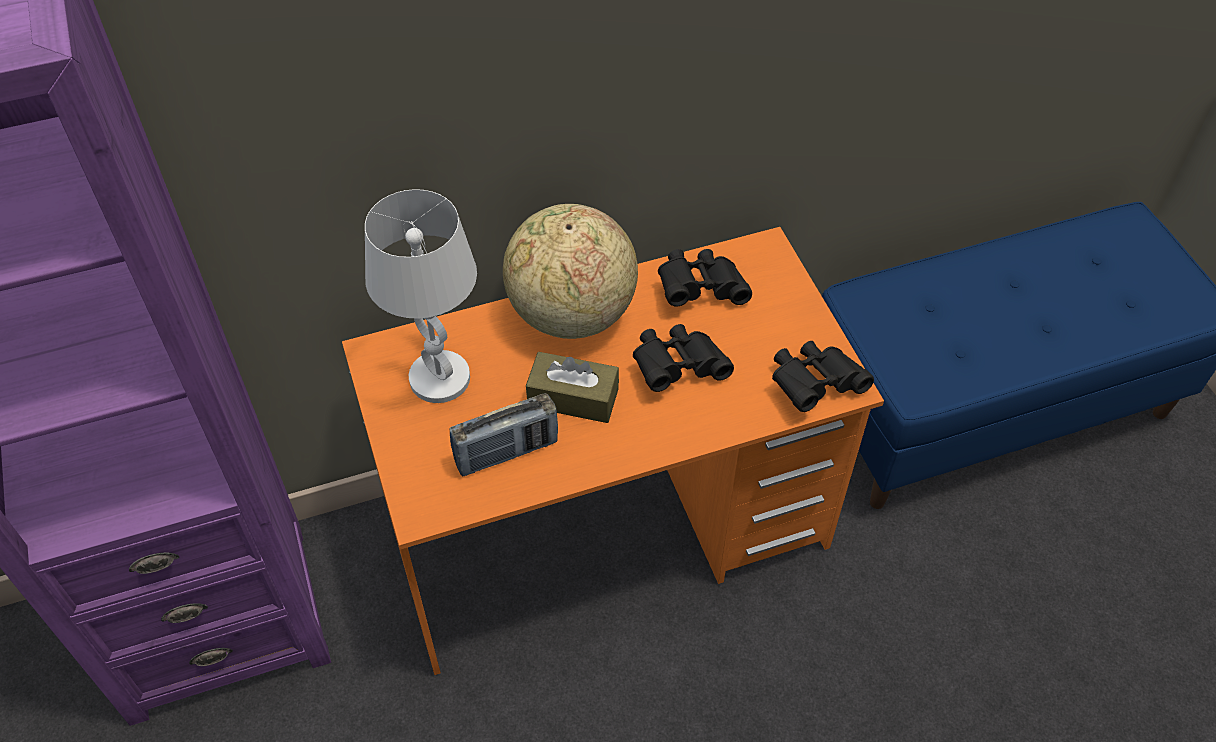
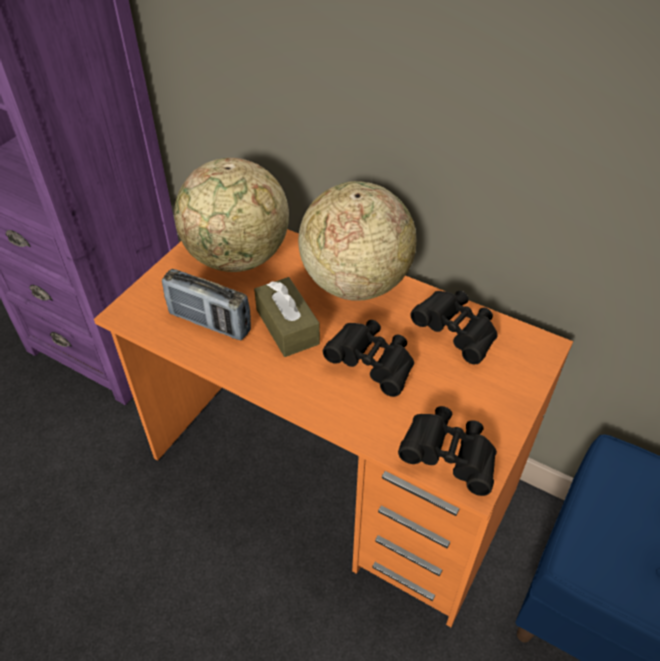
camera: 50 degrees right, 5 degrees down
(440, 378) = (238, 258): white table lamp -> globe

